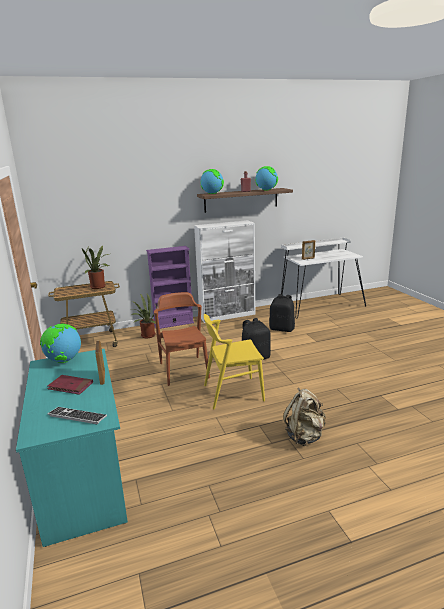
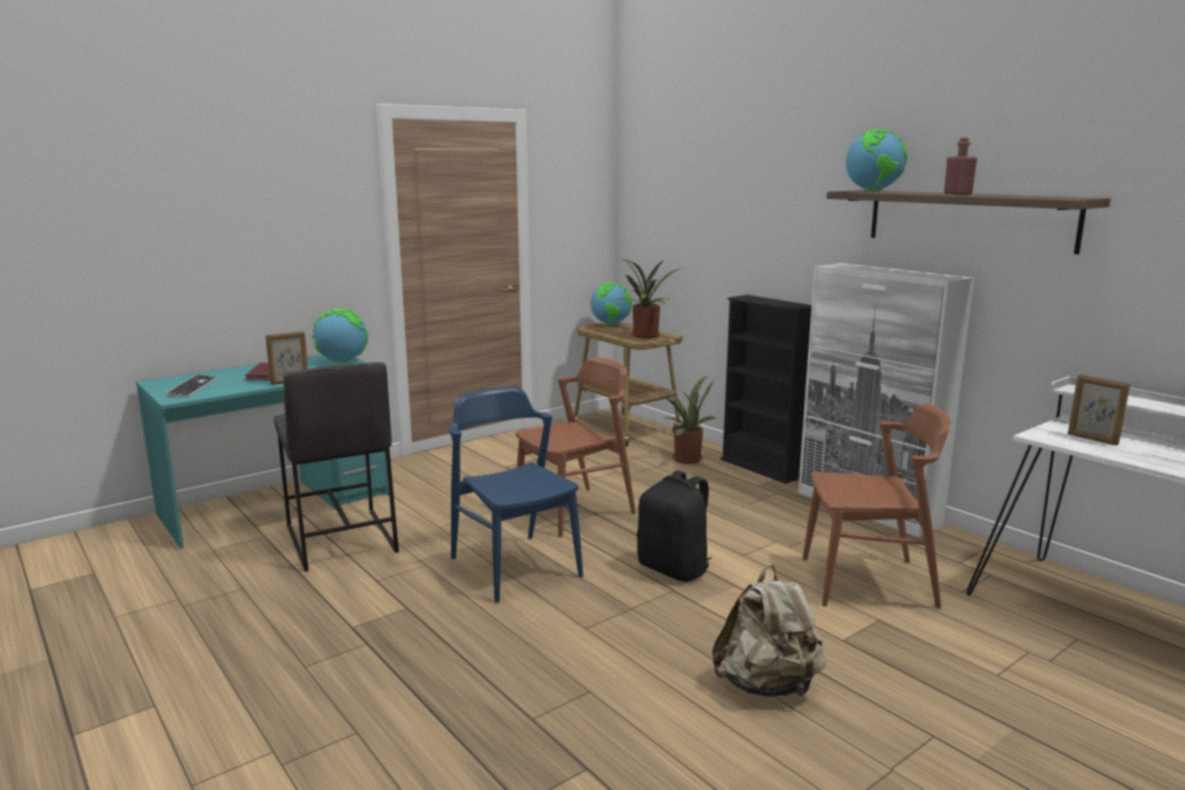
camera: 70 degrees right, 5 degrees down
(165, 446) = (340, 540): none -> grey stool
(173, 323) = (761, 468): purple bookcase -> black bookcase
(233, 392) = (515, 566): yellow chair -> blue chair
(266, 190) = (1012, 196): globe -> globe (611, 324)
(282, 329) = (868, 582): black backpack -> brown chair
(304, 436) = (377, 661): beige backpack -> beige backpack (767, 686)

